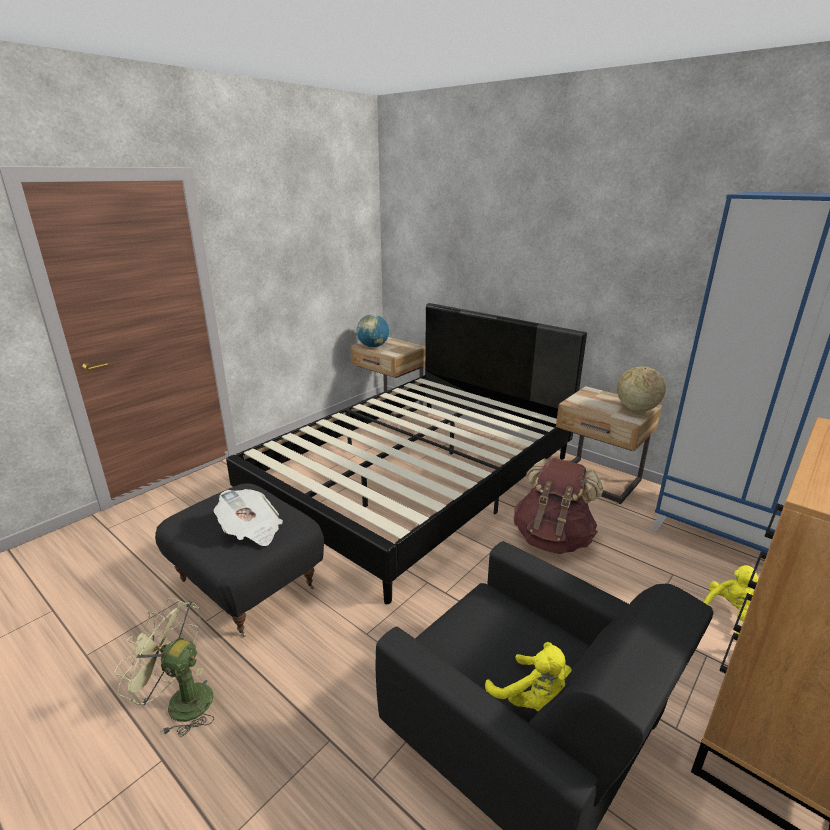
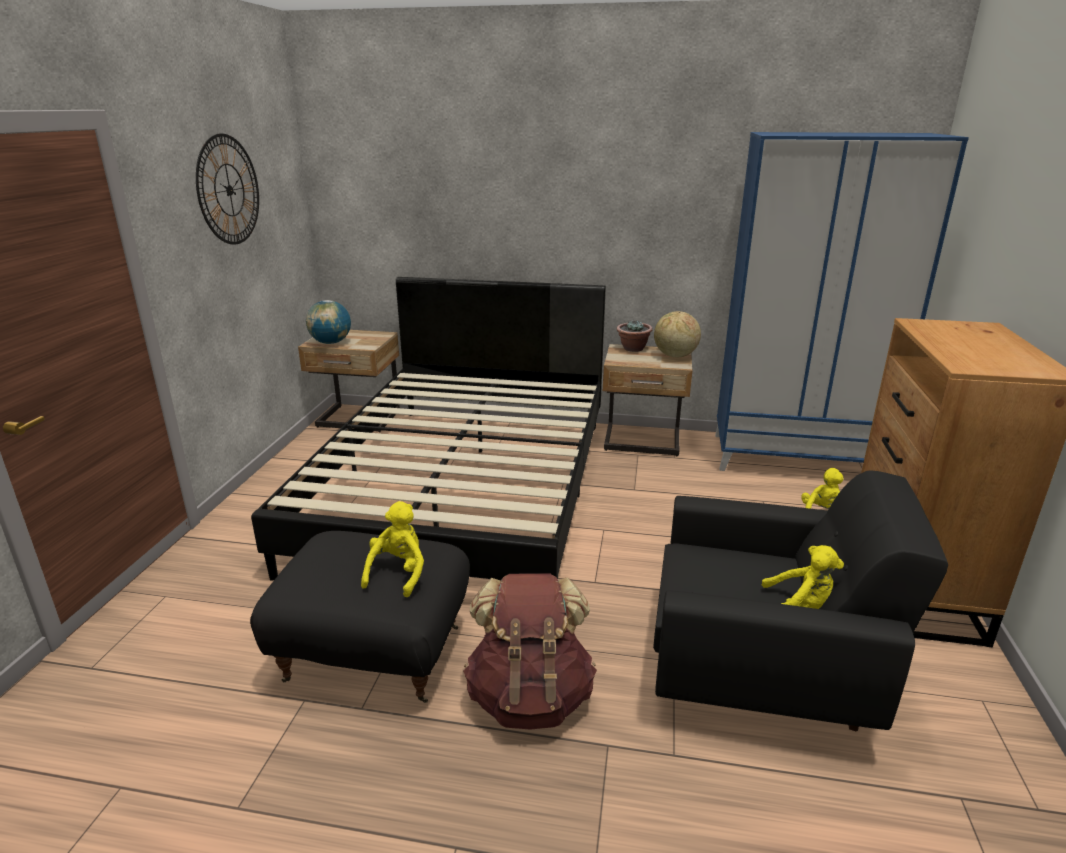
camera: 30 degrees left, 0 degrees up
(180, 701) = (418, 791): green fan -> none
(251, 530) = (398, 573): newspaper -> yellow plush toy
(300, 227) = (229, 190): none -> wall clock
(553, 539) = (647, 503): brown backpack -> brown backpack (530, 697)
(602, 394) = (633, 349): none -> potted plant

